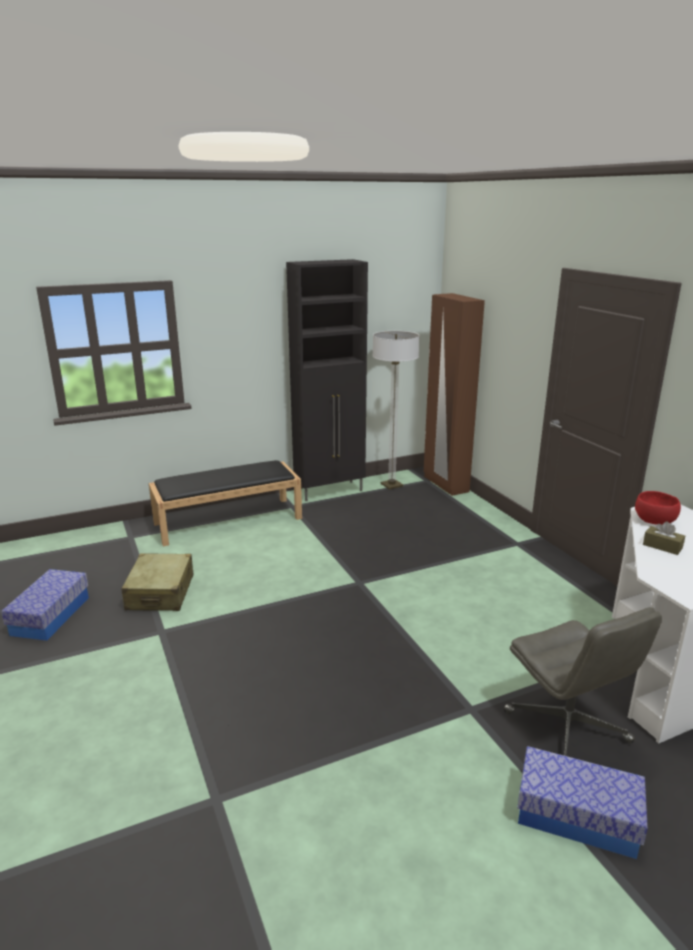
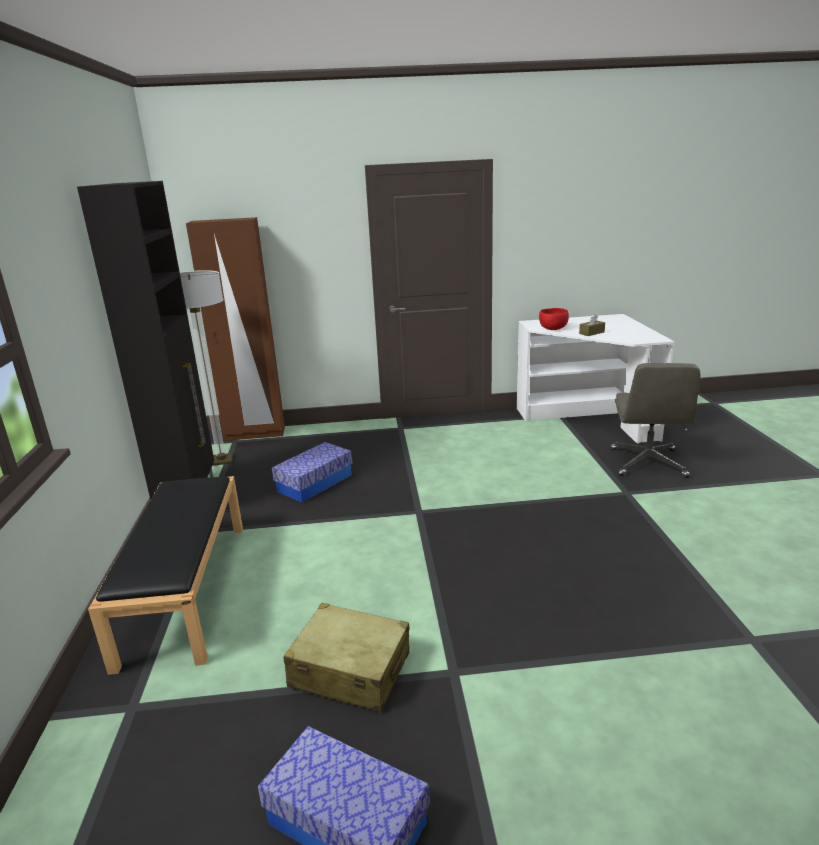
camera: 70 degrees left, 0 degrees up
(568, 728) = (648, 463): grey office chair -> grey office chair turned 105 degrees clockwise
(576, 816) = (731, 480): storage box -> storage box (315, 483)

